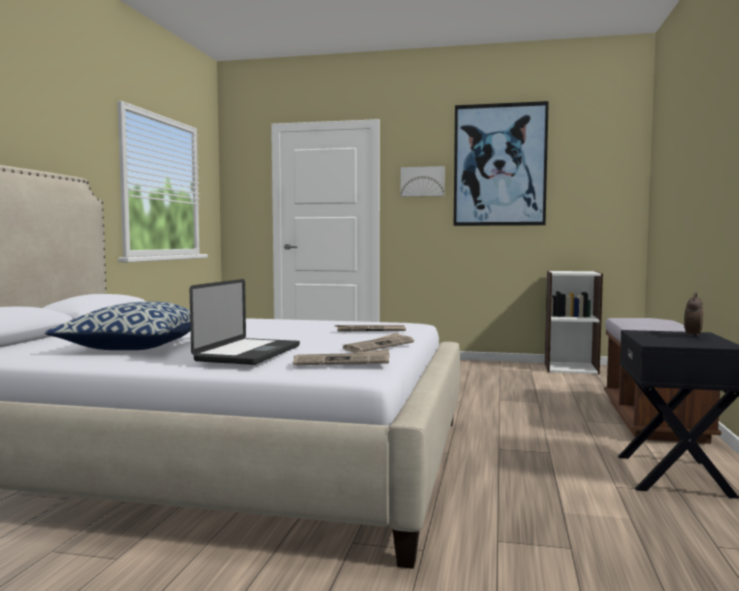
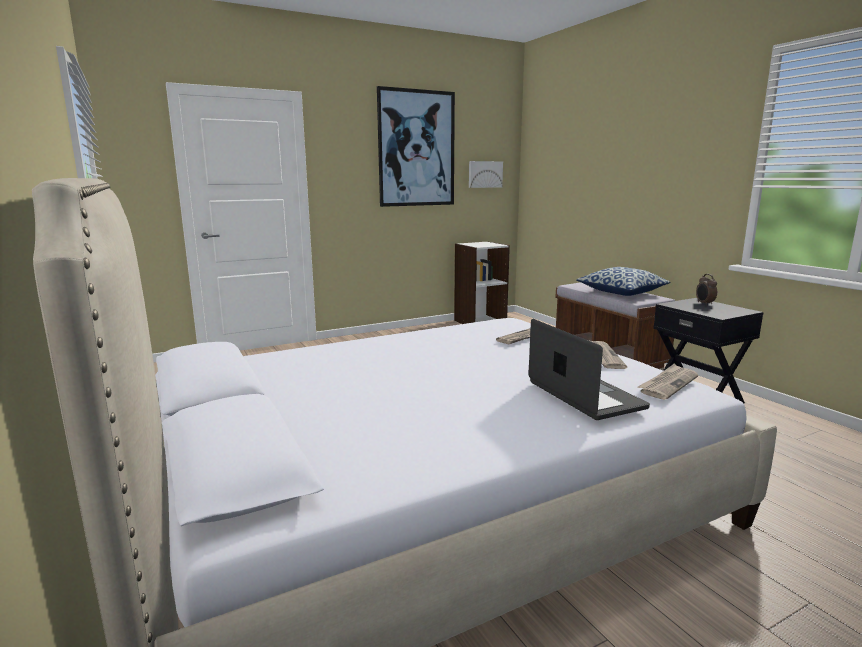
camera: 40 degrees left, 10 degrees up
(135, 346) = (437, 416): pillow -> pillow (621, 292)
(422, 181) = (349, 162): picture -> picture (485, 174)

